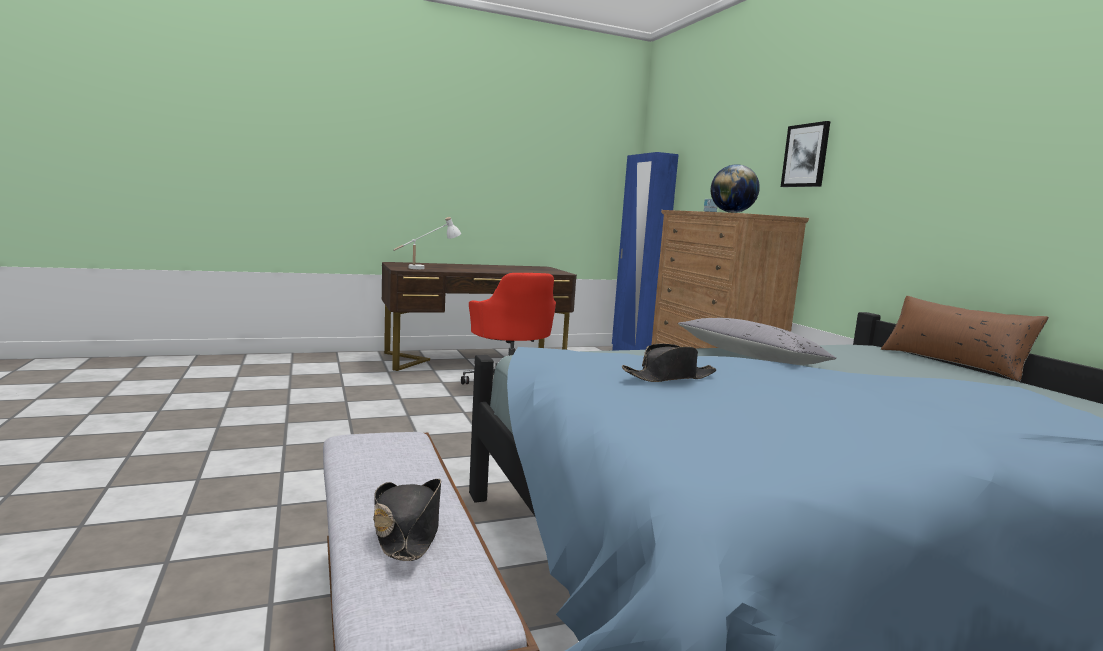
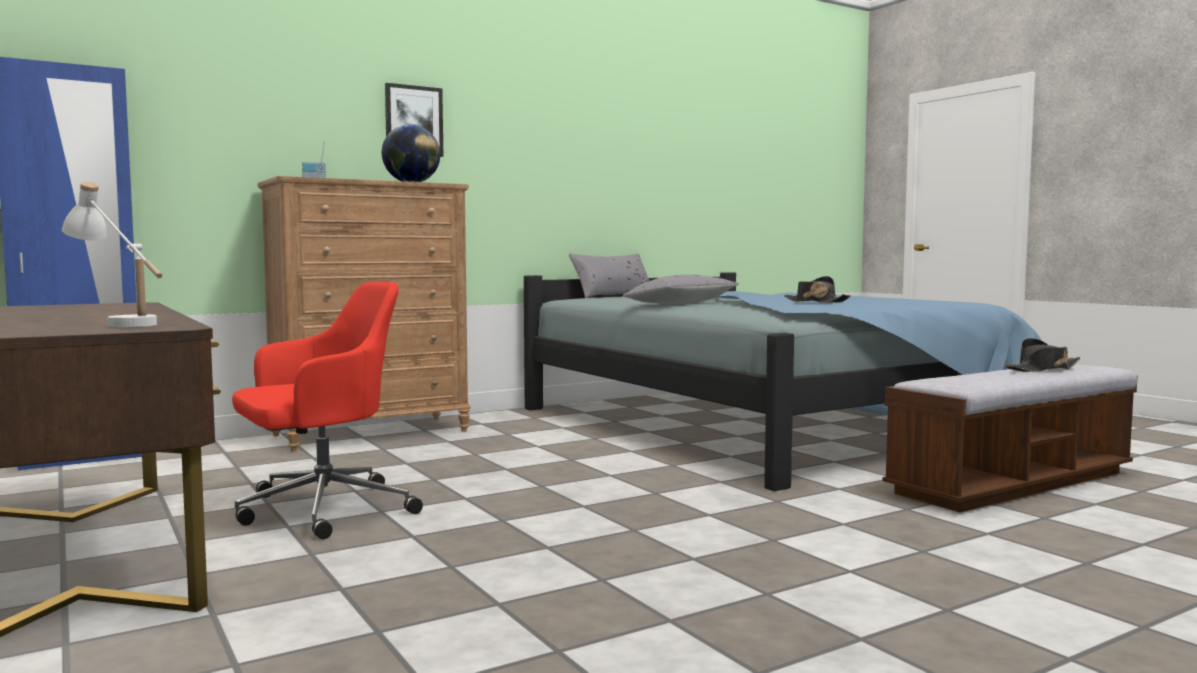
camera: 100 degrees left, 5 degrees down
(952, 363) = (613, 296): brown pillow -> grey pillow

